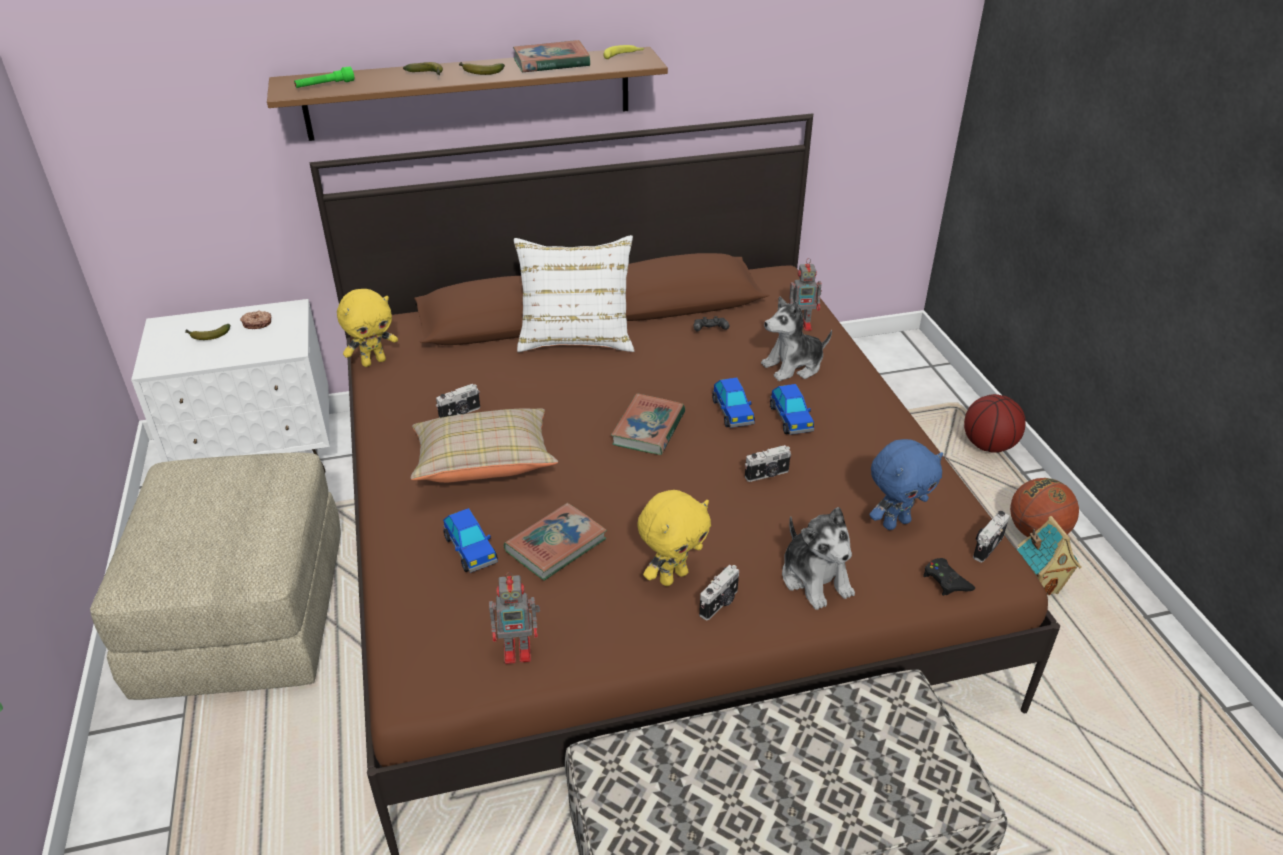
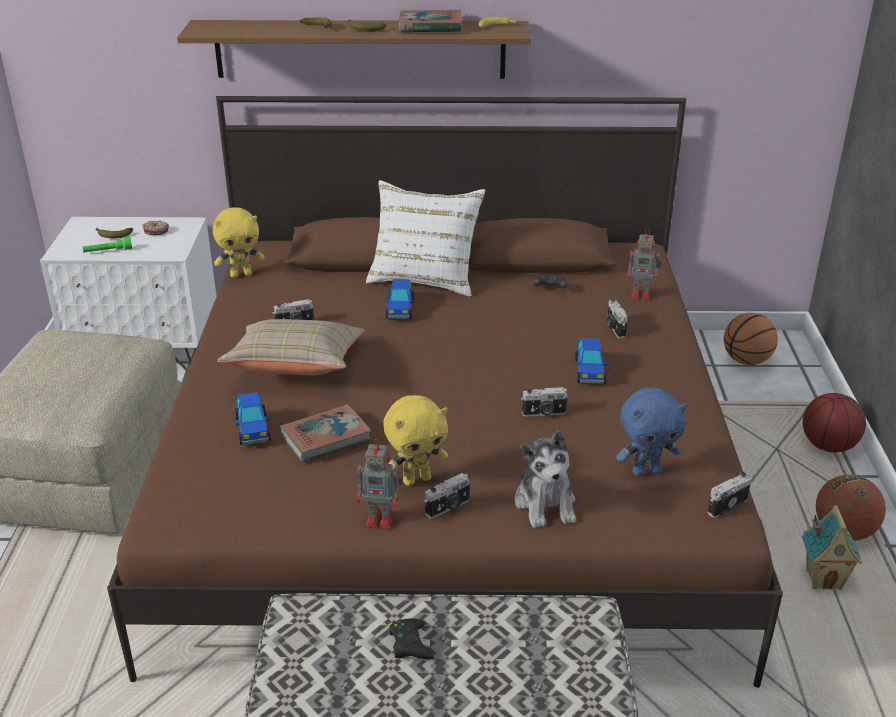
camera: 15 degrees right, 5 degrees down
(325, 86) = (230, 29): green flashlight -> green flashlight (108, 251)
(519, 650) = (258, 511): toy robot -> toy robot (381, 519)
(648, 429) = (452, 360): book -> none
(732, 412) = (537, 358): toy car -> toy car (400, 309)
(793, 366) = (614, 328): plush toy -> camera
(881, 368) = (746, 361): none -> basketball
(946, 581) = (670, 527): black game controller -> black game controller (410, 644)

